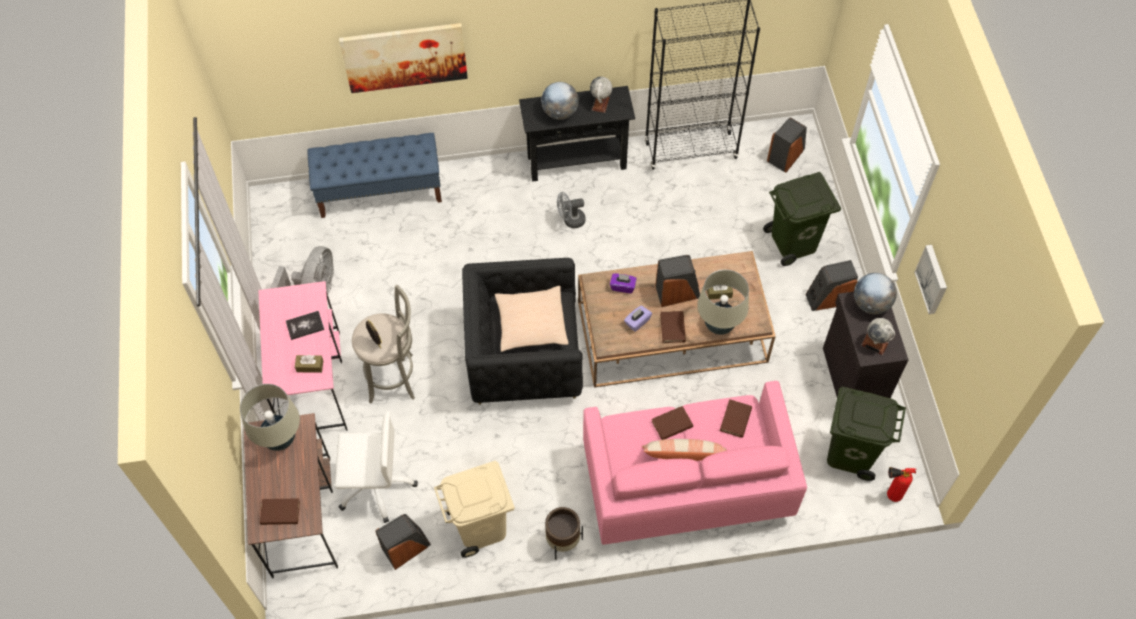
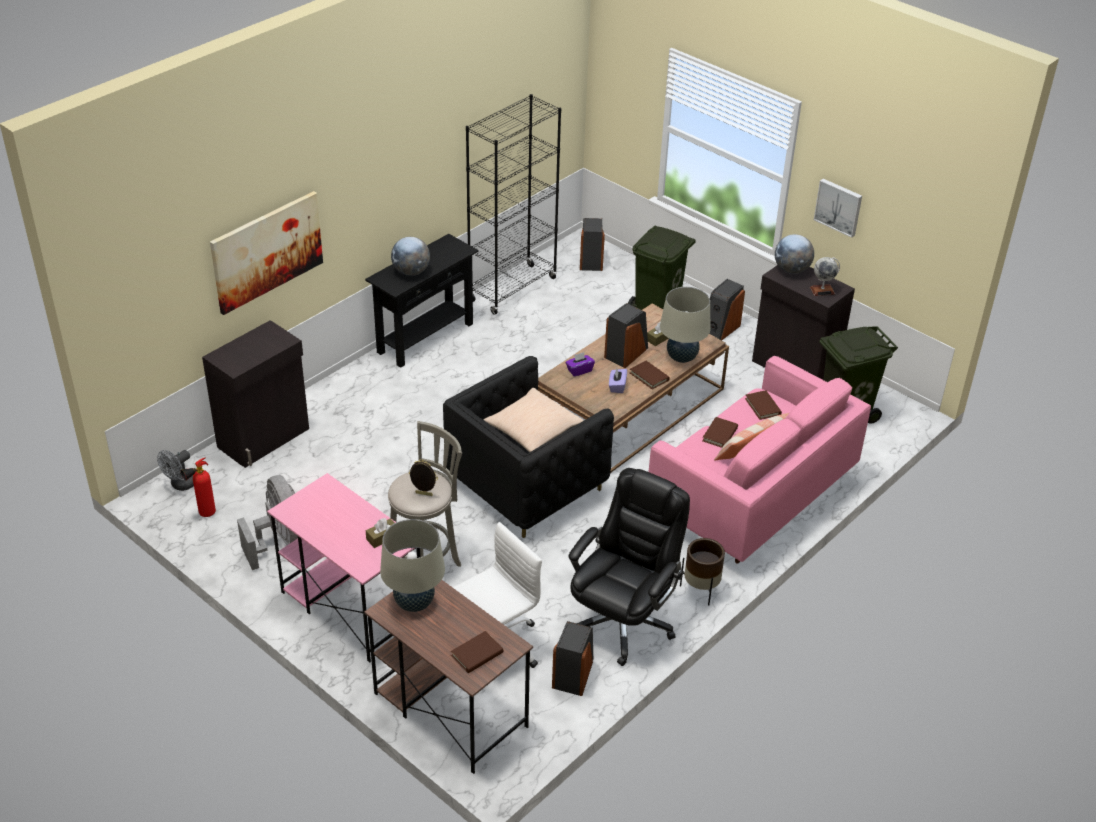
camera: 40 degrees left, 20 degrees down
(305, 325) = (344, 512): book -> none
(380, 191) = (265, 438): blue bench -> black cabinet
(481, 528) = (623, 621): beige trash can -> black office chair
(570, 220) = (463, 377): grey fan -> grey fan (180, 485)
(600, 103) = (439, 253): globe -> none
(890, 495) = (900, 422): fire extinguisher -> fire extinguisher (203, 514)

